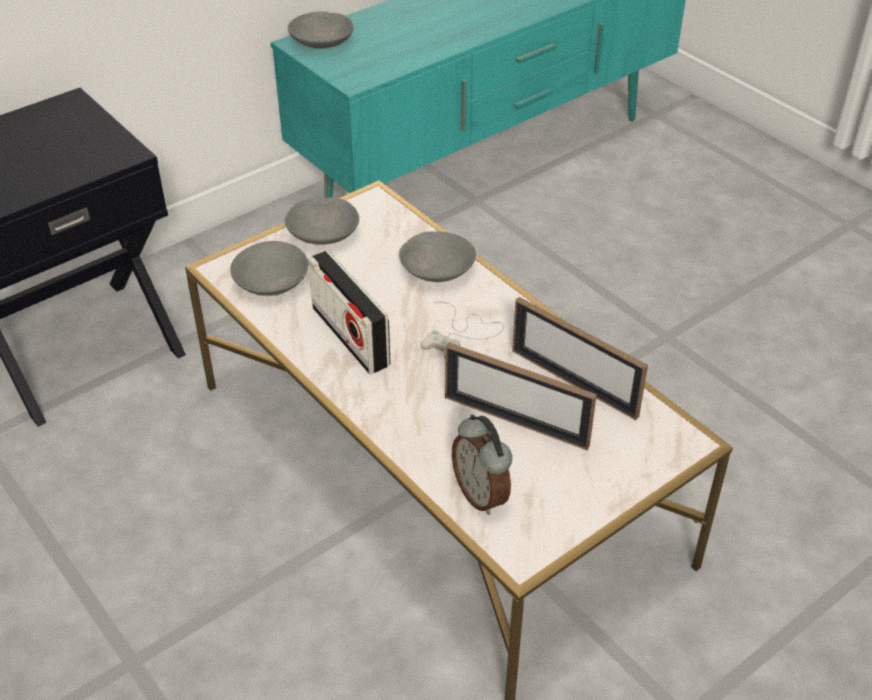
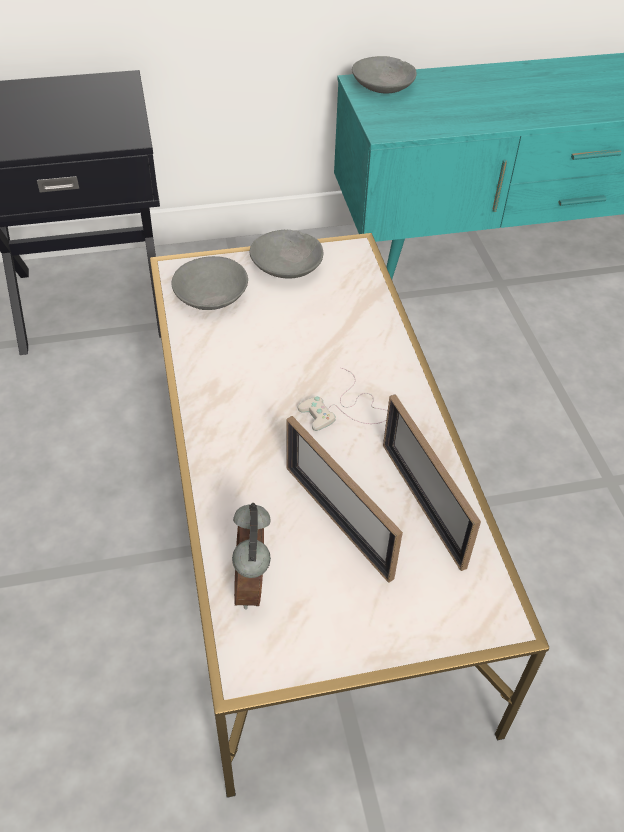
camera: 25 degrees right, 5 degrees up
(350, 336) = (242, 373): radio -> none
(437, 268) = (366, 335): grey bowl -> none

